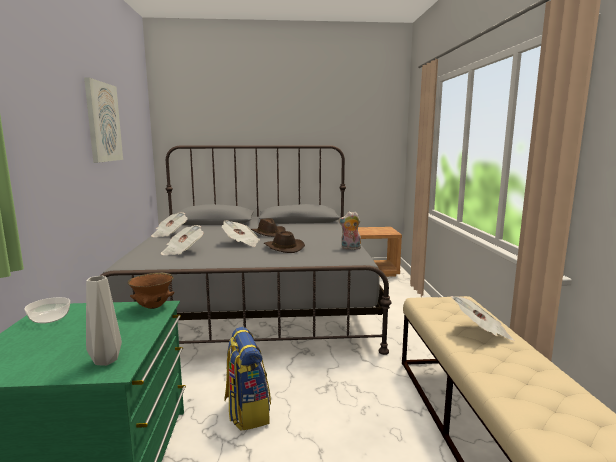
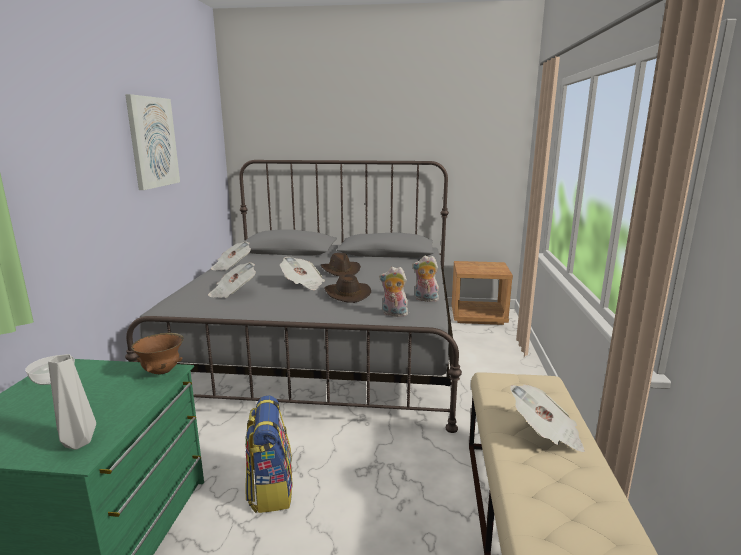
camera: 10 degrees right, 5 degrees up
(330, 258) = (393, 314): none -> plush toy

